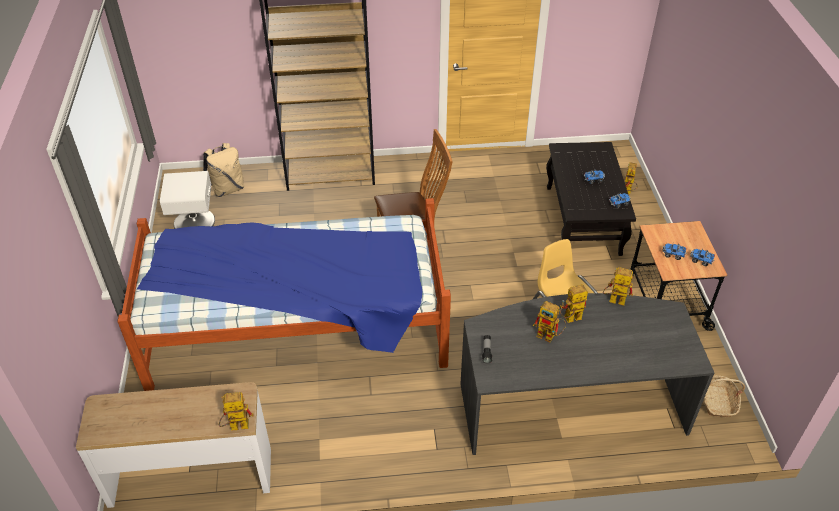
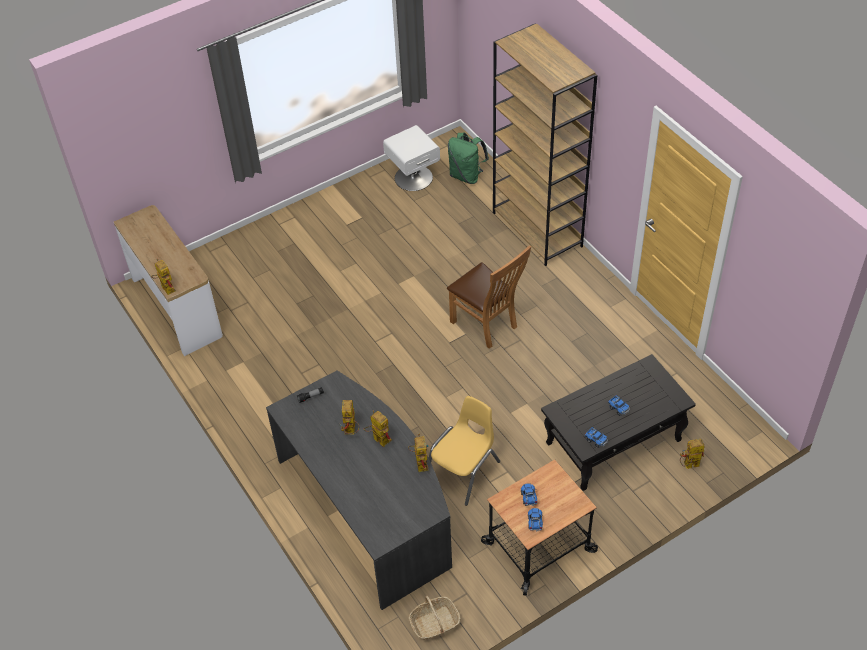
camera: 65 degrees right, 5 degrees up
(227, 189) = (466, 176): beige backpack -> green backpack
(298, 329) = (340, 298): bed -> none

